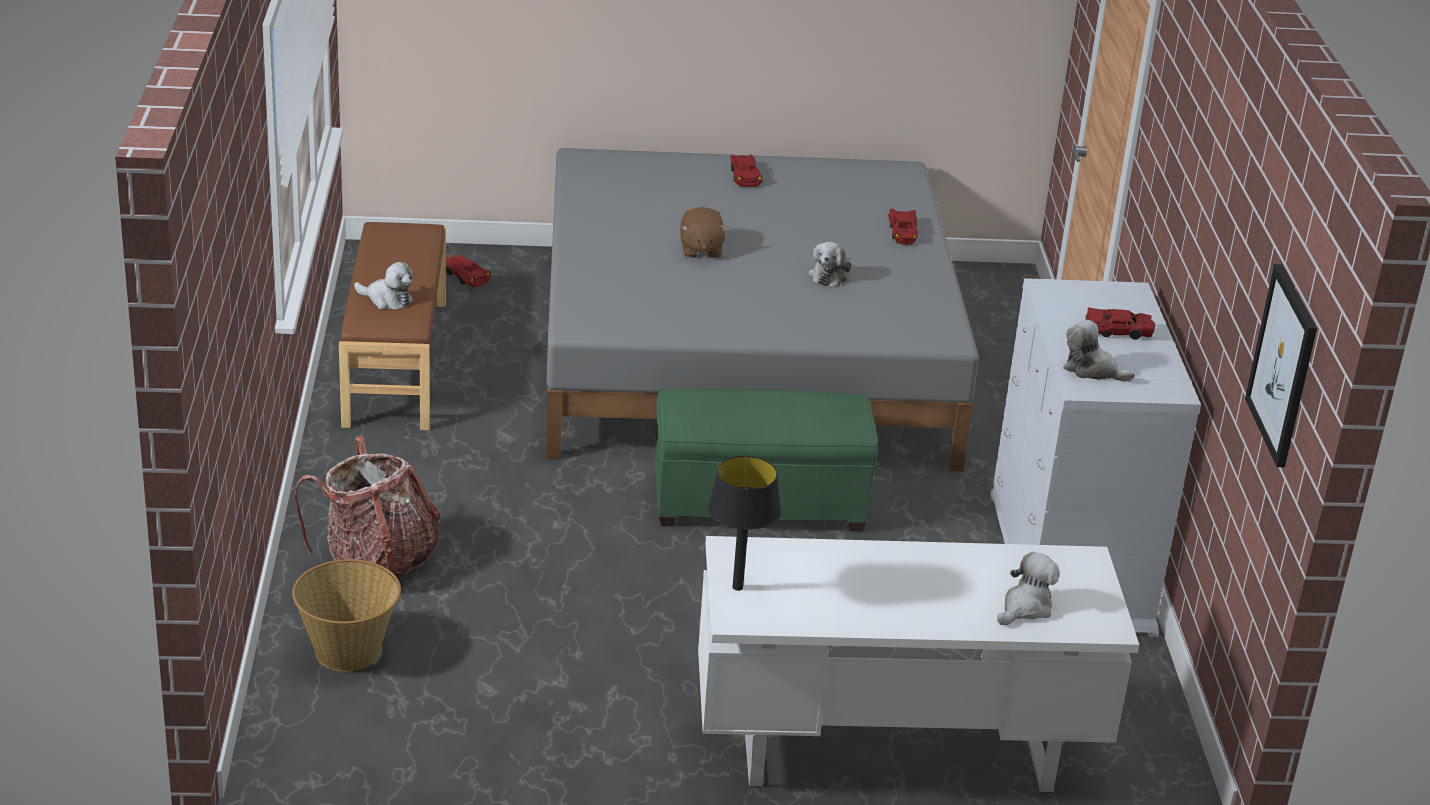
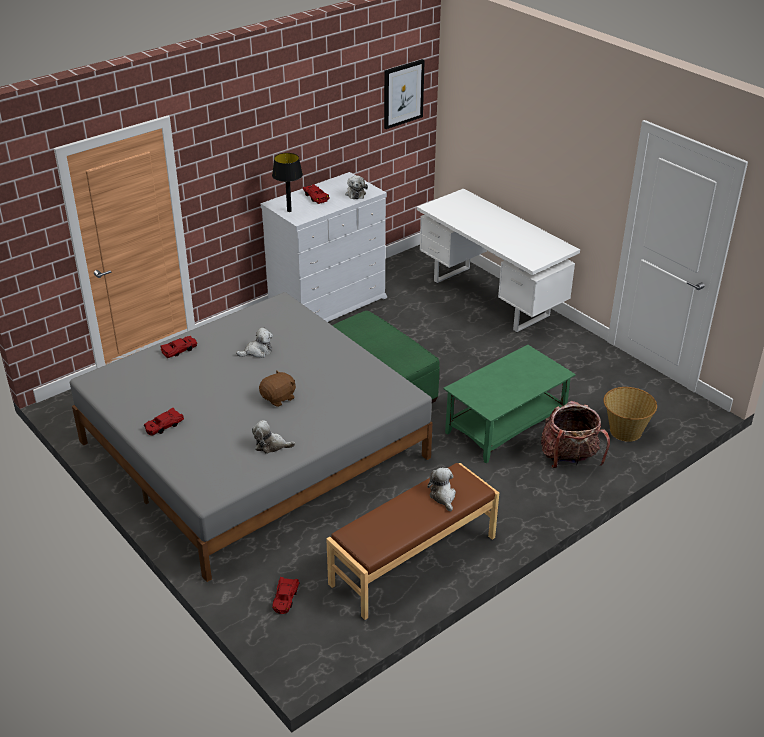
camera: 125 degrees left, 5 degrees up
(523, 555) = (506, 424): none -> green coffee table
(738, 587) = (549, 254): black table lamp -> black table lamp (289, 211)
(1025, 607) = (475, 208): plush toy -> plush toy (271, 445)

